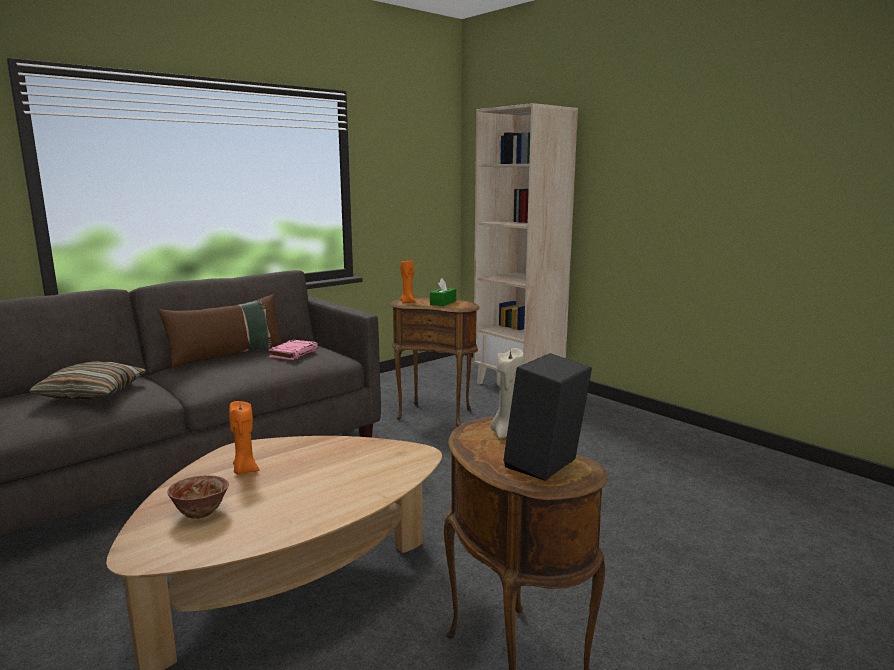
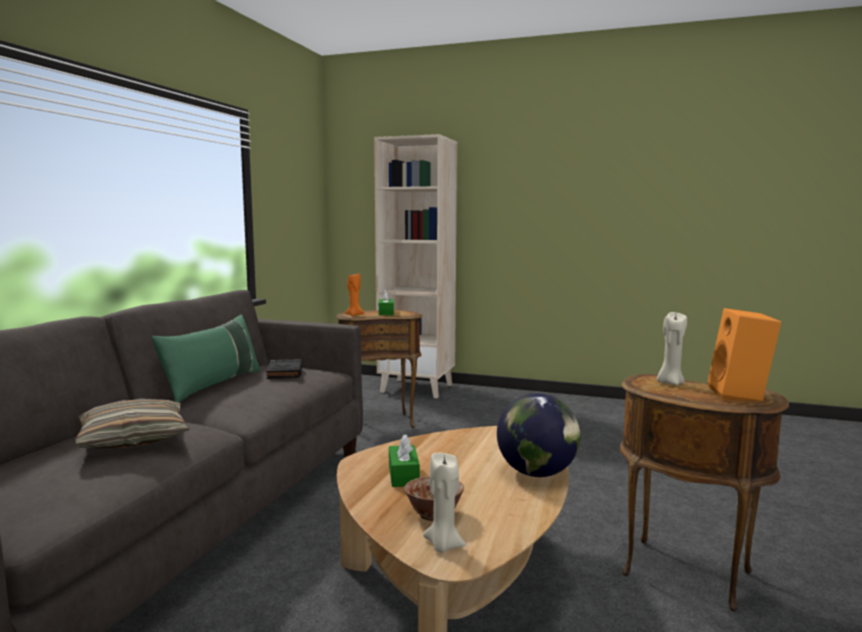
camera: 30 degrees left, 5 degrees down
(158, 541) = (443, 545): none -> beige candle
(227, 356) = (213, 385): brown pillow -> green pillow
(244, 470) = (403, 475): orange candle -> green tissue box
(294, 353) = (285, 372): pink book -> black book
(351, 500) = (537, 473): none -> globe
(545, 467) = (740, 395): black speaker -> orange speaker

